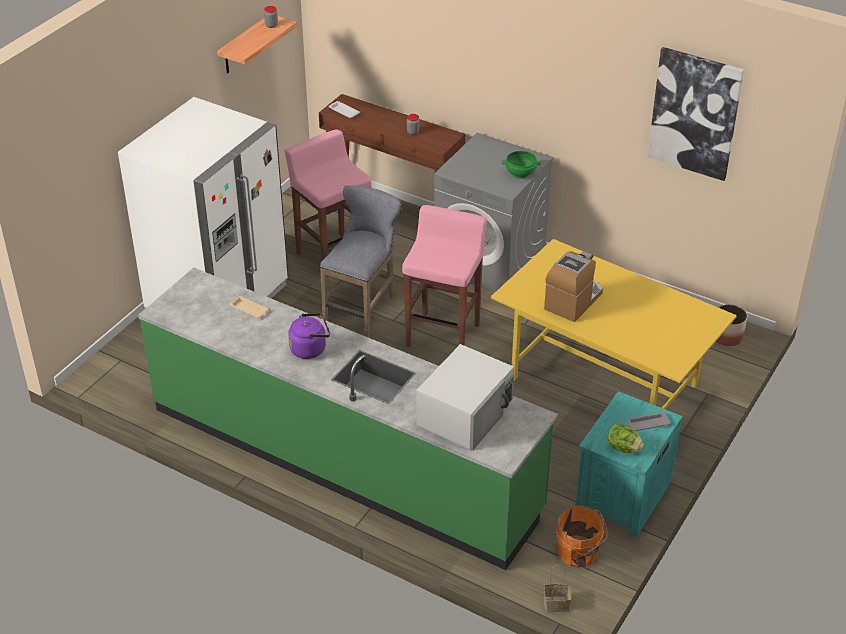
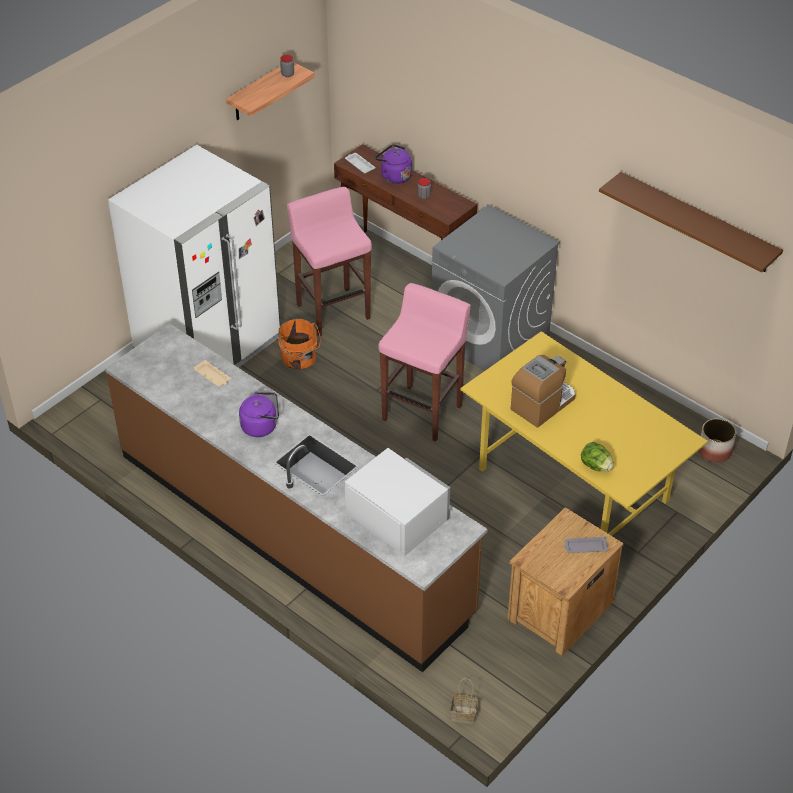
camera: 10 degrees right, 5 degrees up
(344, 458) = (293, 532): green counter -> brown counter
(363, 308) = (350, 373): grey stool -> none
(379, 118) = (394, 176): none -> purple kettle
(466, 413) = (396, 515): white microwave -> white microwave turned 90 degrees counterclockwise
(520, 174) = (520, 257): green bowl -> none
(578, 552) = (499, 664): orange bucket -> orange bucket (299, 358)
(621, 496) = (558, 611): turquoise nightstand -> brown nightstand
(623, 448) = (553, 570): lettuce -> lettuce (596, 466)
(695, 113) = (697, 223): picture -> brown shelf

